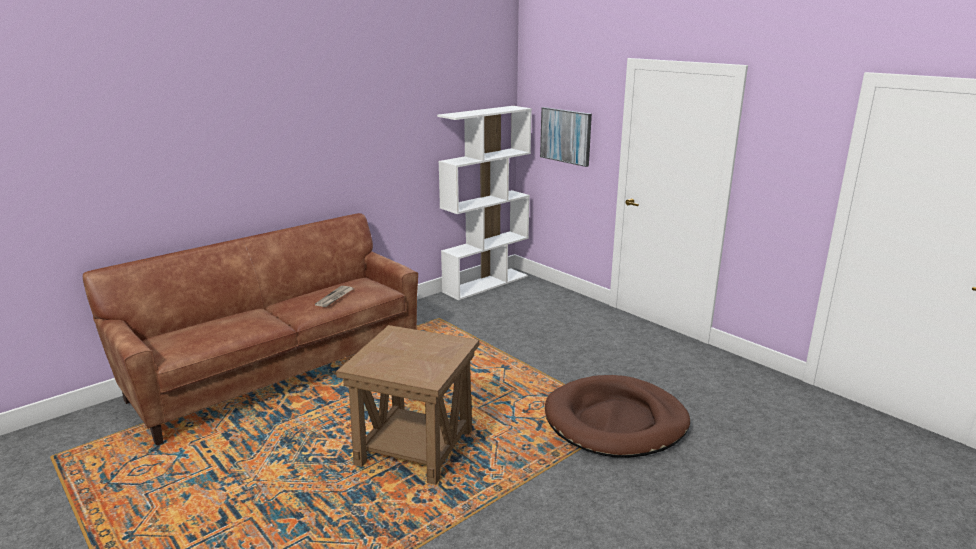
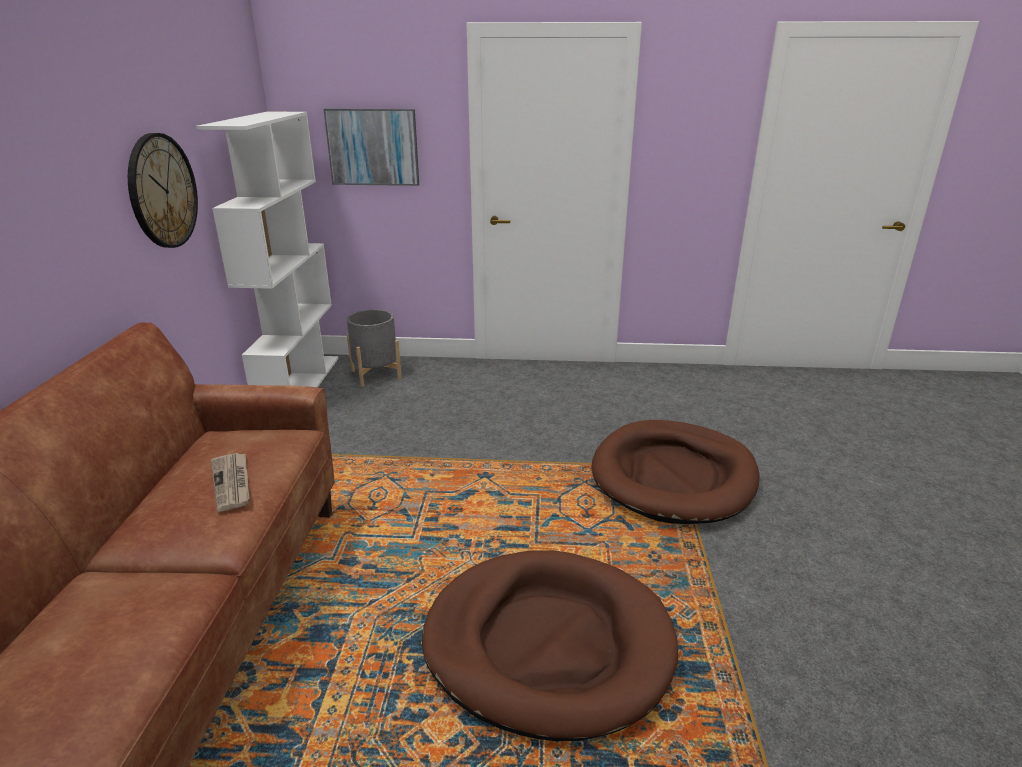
camera: 45 degrees left, 5 degrees up
(399, 148) = (162, 191): none -> wall clock
(414, 447) = (548, 644): brown side table -> brown dog bed
(533, 293) = (376, 374): none -> grey planter

